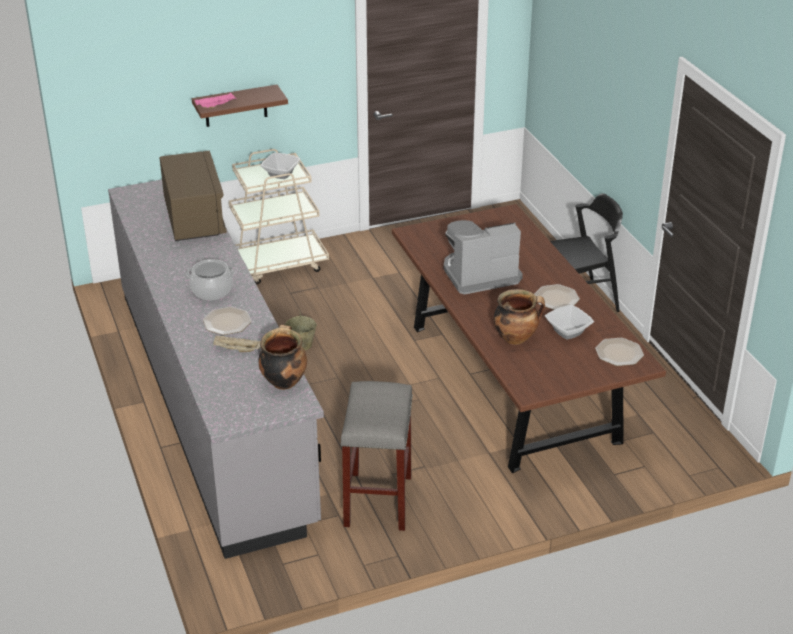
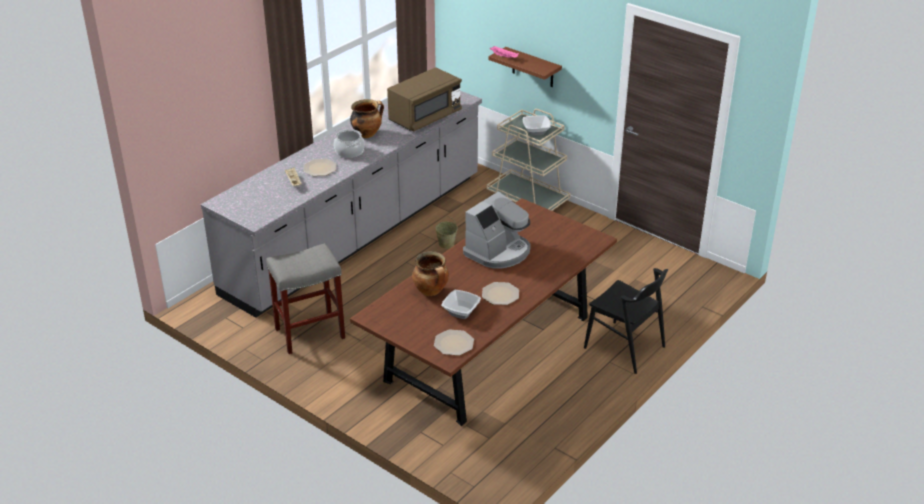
camera: 60 degrees right, 0 degrees up
(283, 381) = (273, 208): cooking pot -> cooking pot (367, 134)
(479, 274) = (498, 252): coffee machine -> coffee machine turned 90 degrees clockwise

